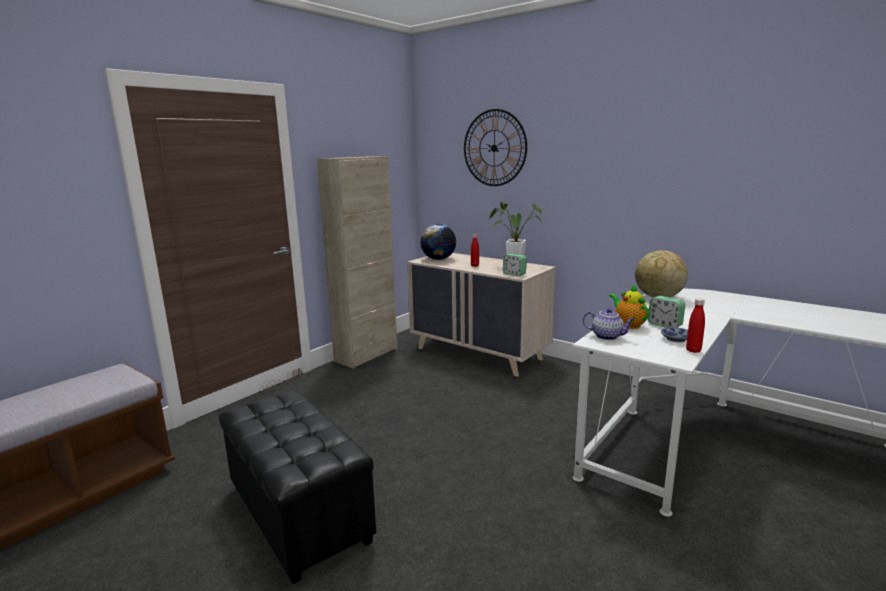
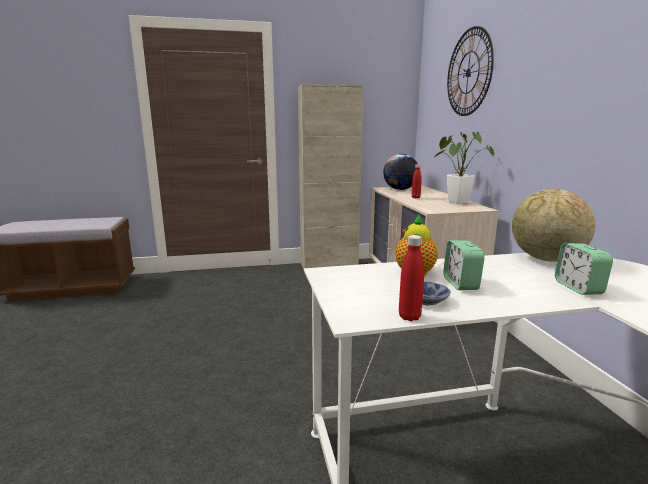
camera: 40 degrees right, 0 degrees up
(297, 515) = (117, 346): black ottoman -> none
(514, 274) = (431, 208): alarm clock -> alarm clock (578, 288)
(607, 336) = (356, 273): teapot -> none

